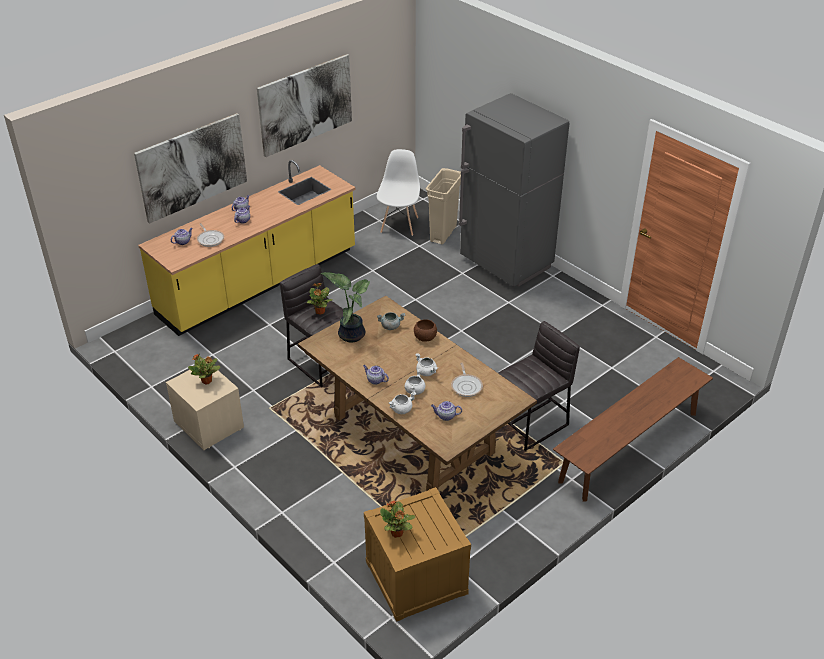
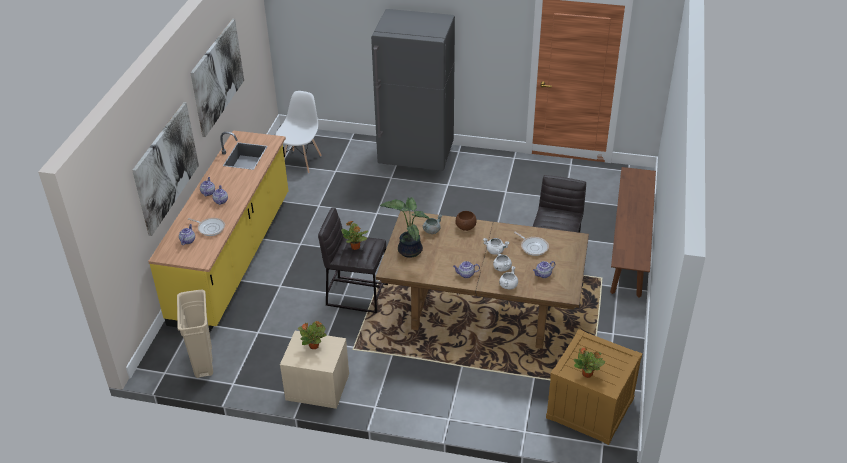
camera: 35 degrees left, 0 degrees up
(399, 225) = (301, 161): white chair -> white chair turned 45 degrees clockwise
(443, 234) = (344, 154): beige trash can -> beige trash can (203, 361)

